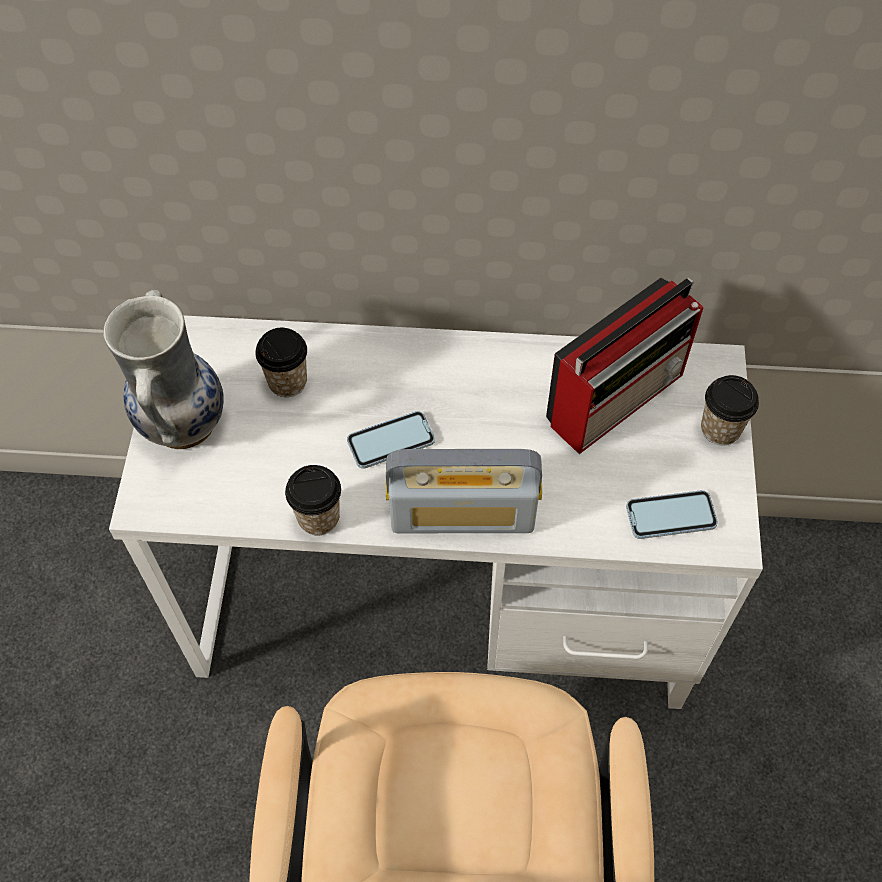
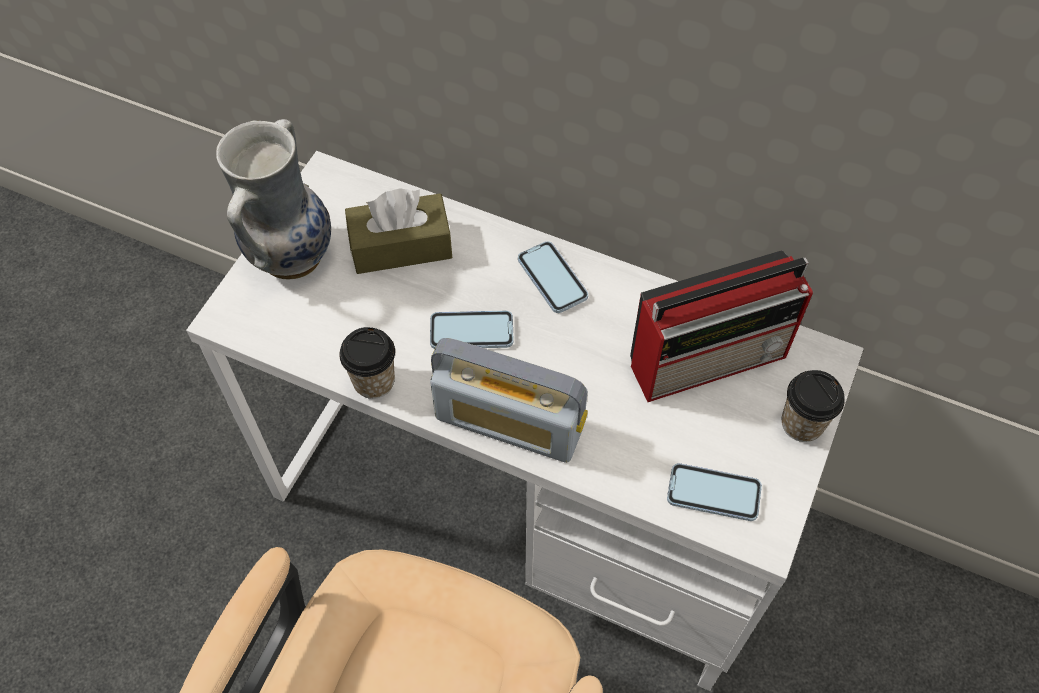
camera: 20 degrees right, 0 degrees up
(287, 382) = (401, 246): cup -> brown tissue box
(444, 368) = (552, 278): none -> phone

